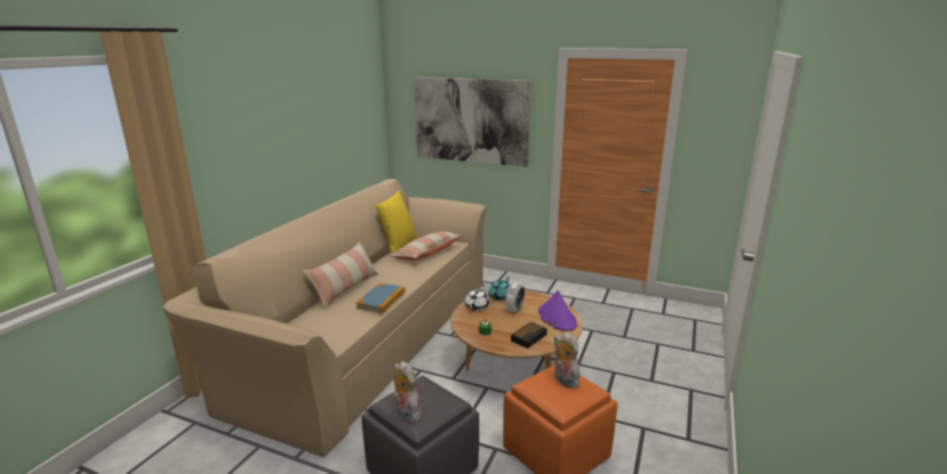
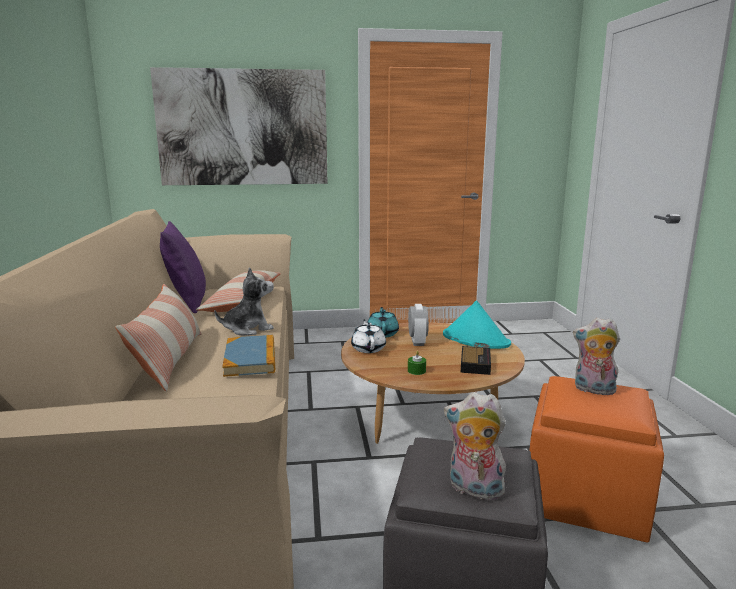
camera: 30 degrees left, 5 degrees down
(398, 246) = (187, 302): yellow pillow -> purple pillow
(405, 277) = (248, 329): none -> plush toy
(556, 318) = (475, 339): purple hat -> turquoise hat

